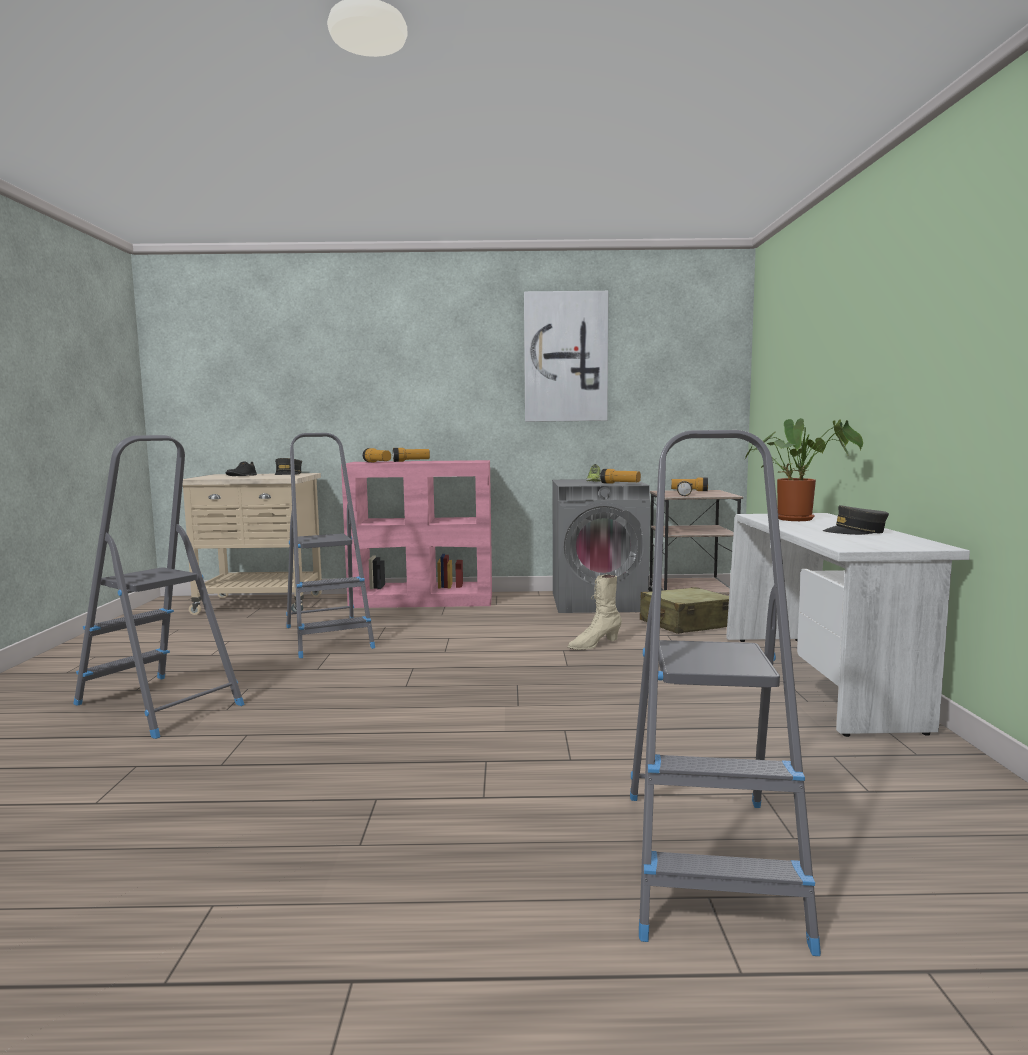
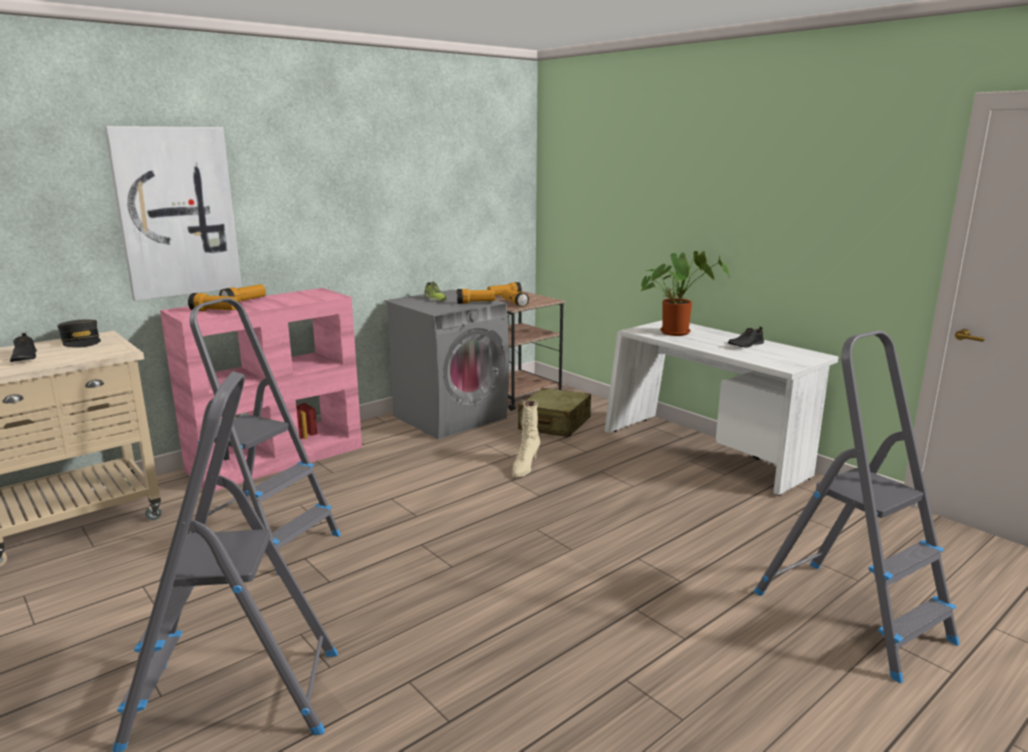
camera: 40 degrees left, 10 degrees up
(565, 357) = (388, 168): picture -> picture (176, 212)
(855, 532) = (745, 345): grey cap -> black shoe

